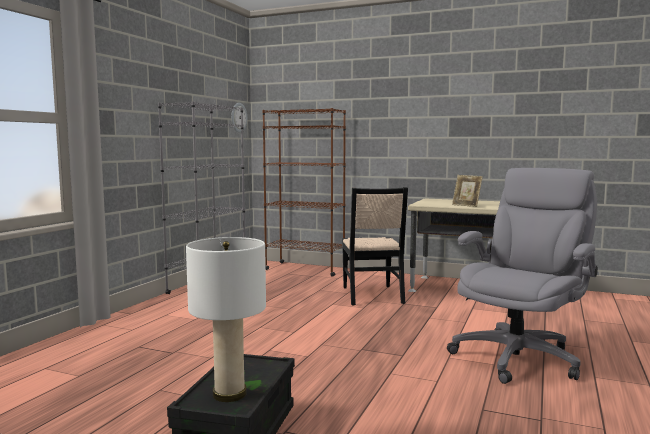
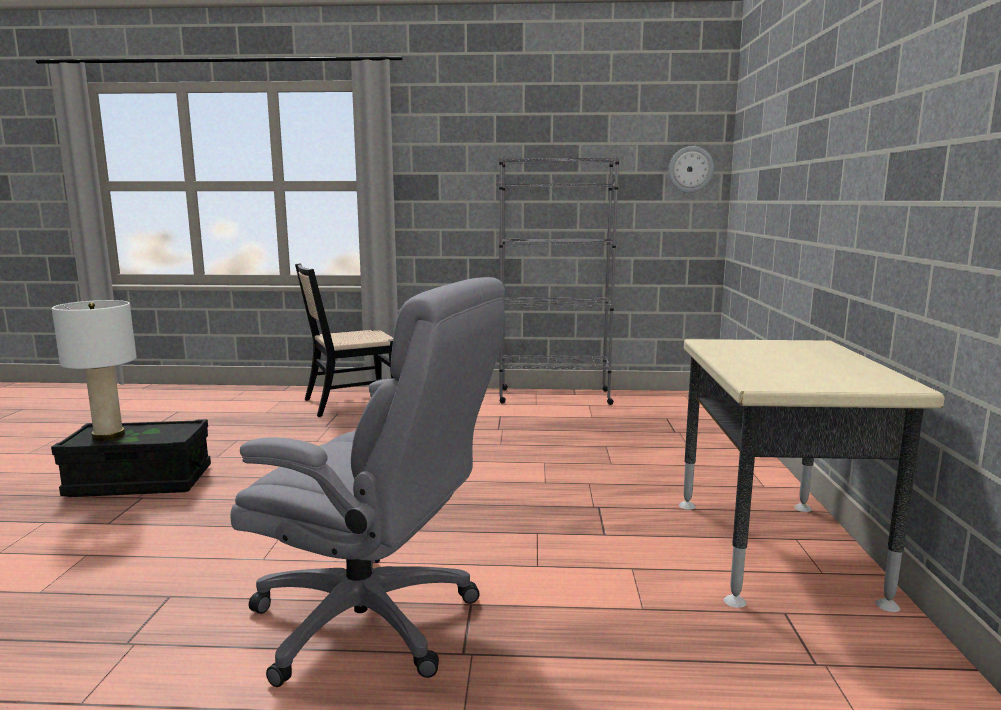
camera: 70 degrees right, 5 degrees up
(305, 269) = (708, 422): brown bookcase -> none
(372, 295) = (617, 480): chair -> chair (350, 403)
(466, 205) = (744, 363): picture frame -> none

